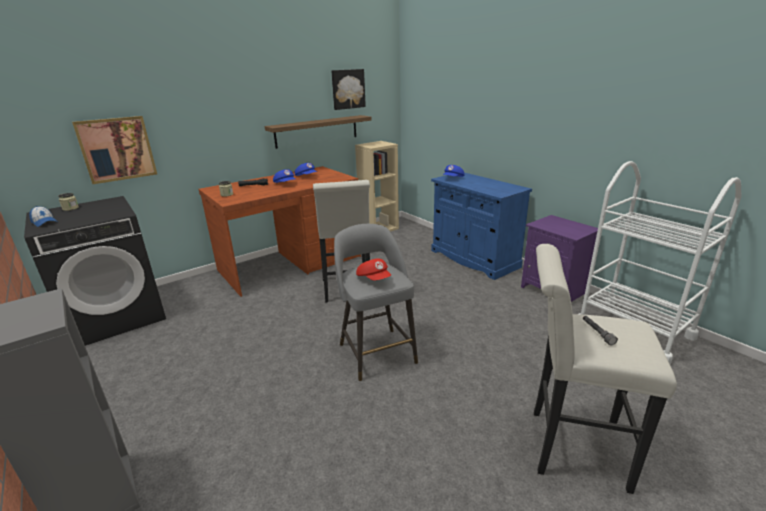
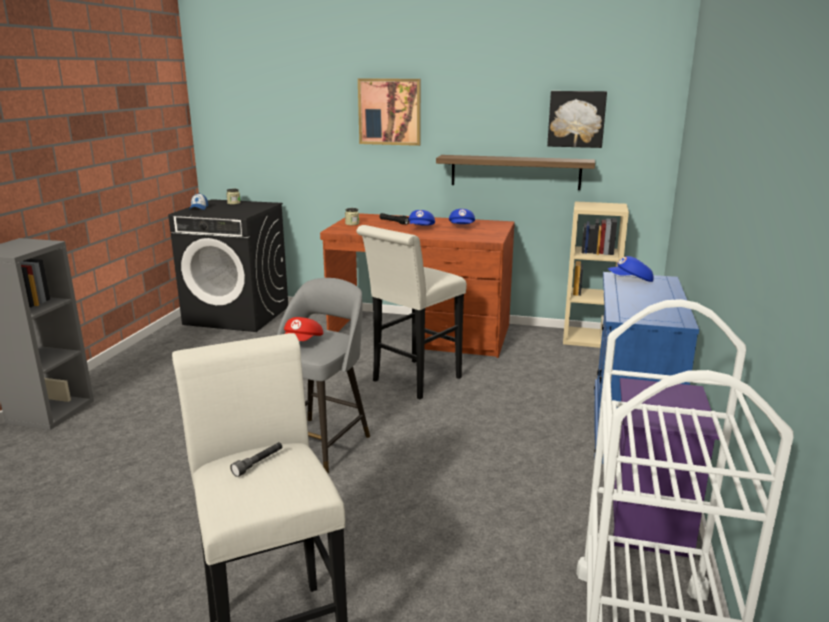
camera: 50 degrees right, 5 degrees down
(117, 149) = (287, 156): picture -> picture (389, 111)

